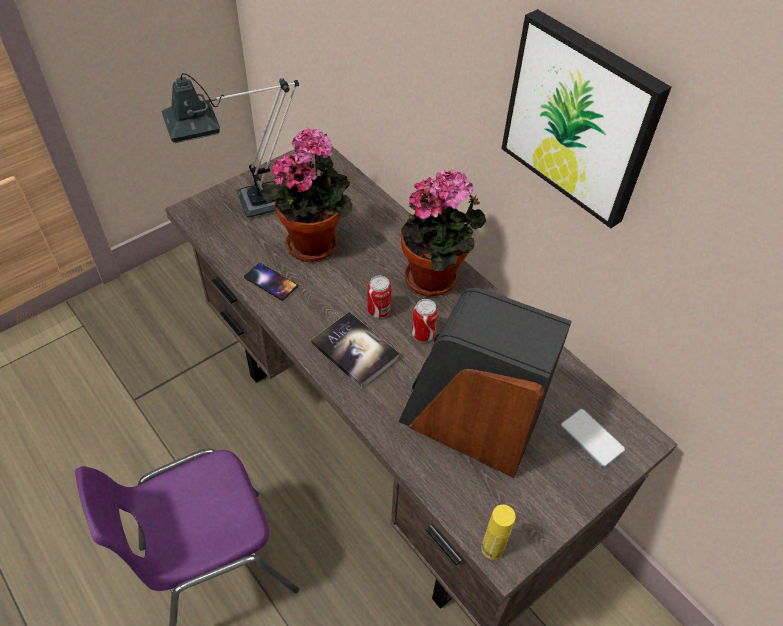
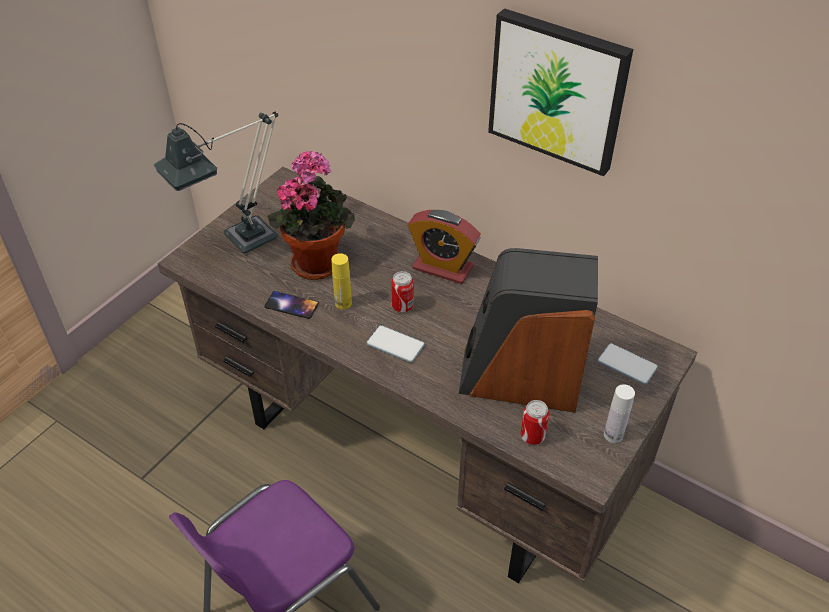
camera: 15 degrees left, 5 degrees down
(355, 350) = (395, 345): book -> phone
(423, 334) = (450, 316): can -> can (532, 436)
(436, 279) = (442, 267): potted plant -> alarm clock
(492, 548) = (579, 472): yellow bottle -> yellow bottle (343, 303)
(546, 516) = (613, 435): none -> white bottle

